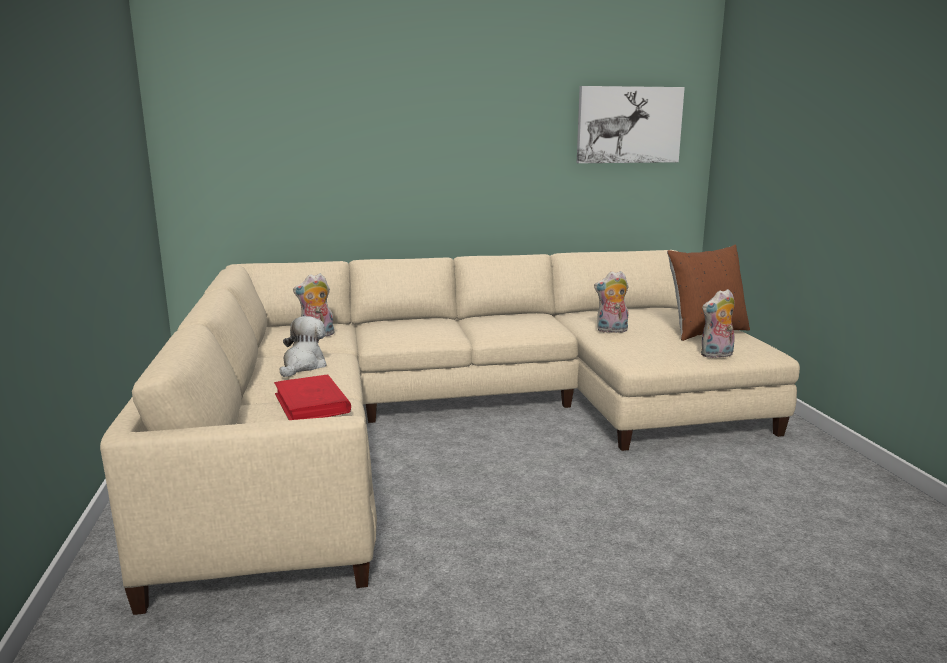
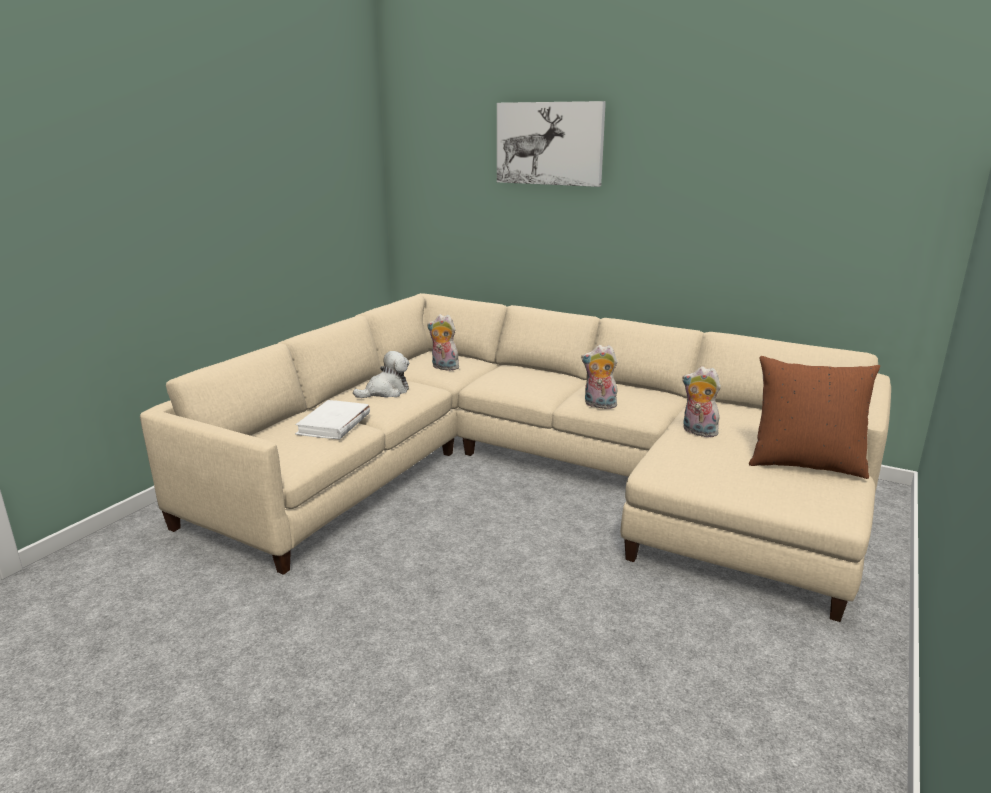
camera: 40 degrees right, 5 degrees up
(311, 403) = (334, 424): red book -> white book
(628, 125) = (843, 188): picture -> picture (550, 143)
(716, 355) = (759, 494): plush toy -> plush toy (598, 405)

